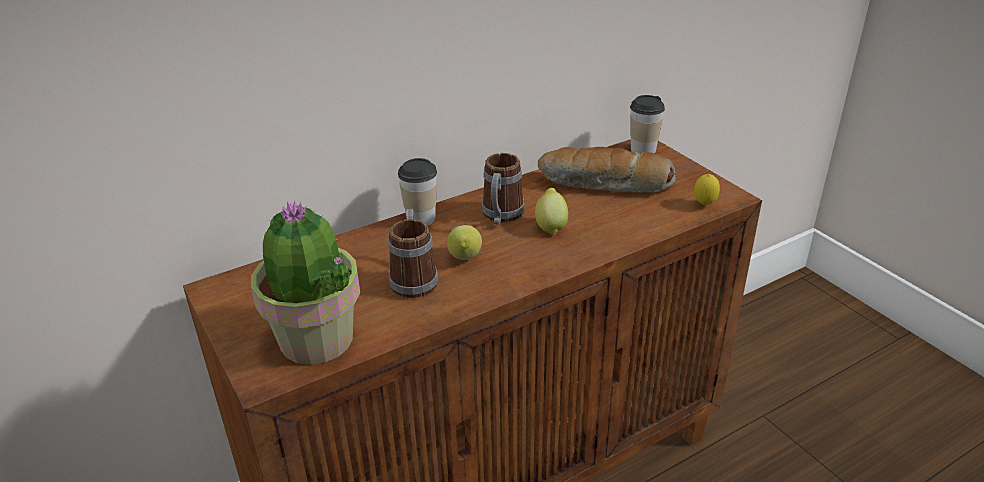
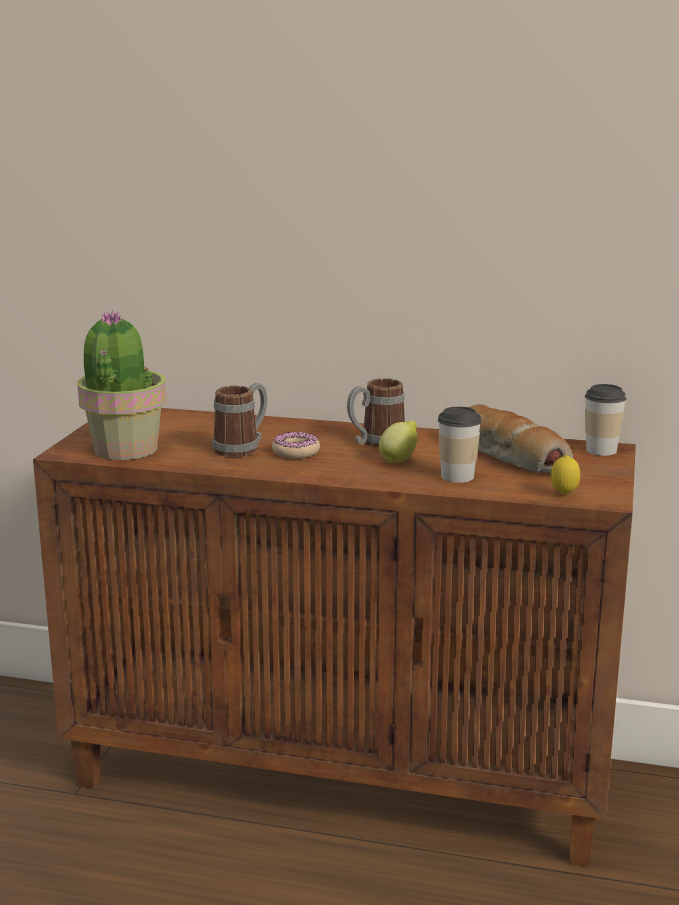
camera: 45 degrees right, 15 degrees down
(421, 218) = (317, 425): cup -> cup (457, 477)
(465, 259) = (296, 452): lemon -> donut

